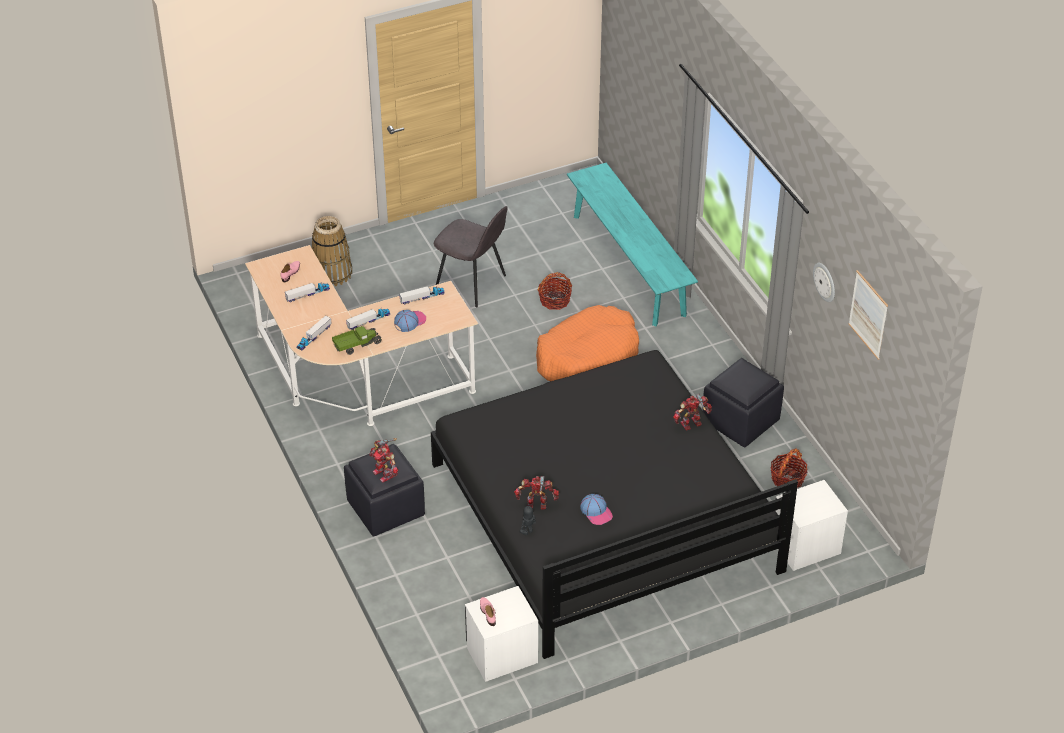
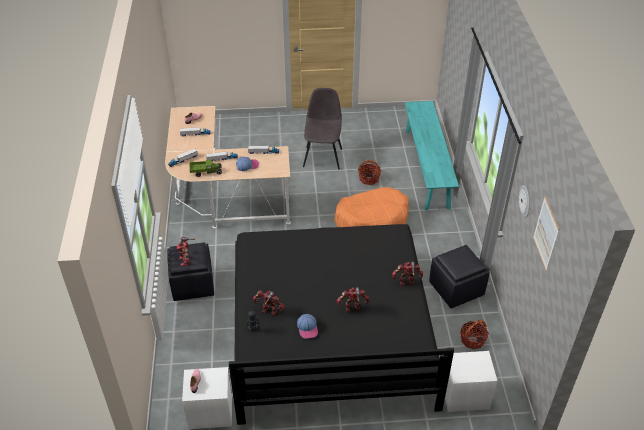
camera: 20 degrees right, 0 degrees up
(332, 273) = (243, 131): basket -> none
(472, 284) = (323, 157): grey chair -> grey chair turned 135 degrees counterclockwise
(640, 474) = (352, 308): none -> toy robot

